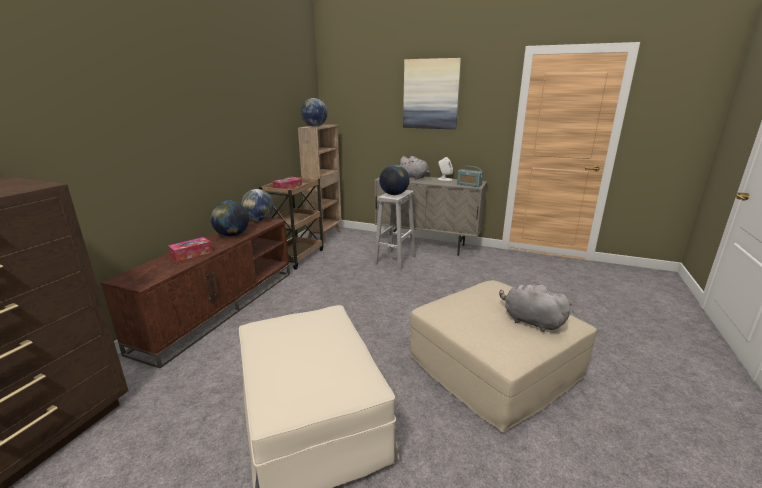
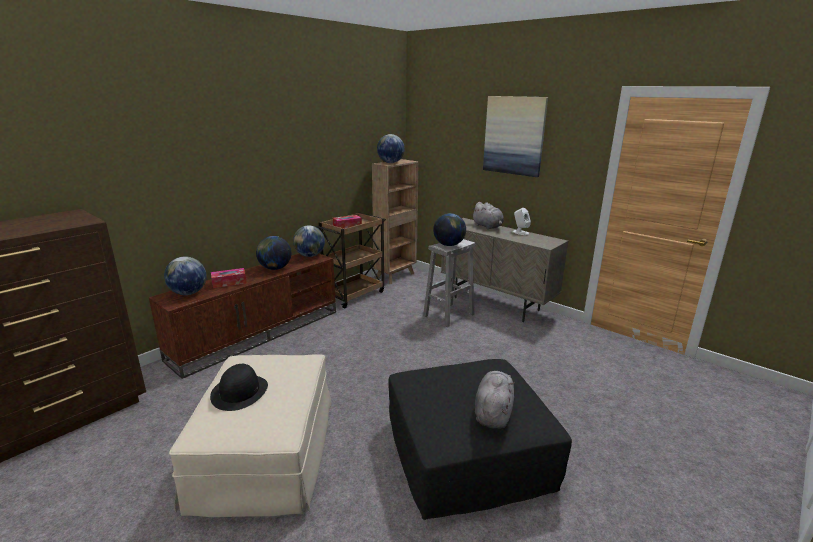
camera: 20 degrees right, 0 degrees up
(150, 271) = (188, 293): none -> globe
(288, 355) = (239, 392): none -> black hat
(469, 184) = (541, 243): radio -> none
(493, 367) = (466, 454): beige ottoman -> black ottoman
(530, 321) = (493, 413): grey plush toy -> grey plush toy turned 45 degrees clockwise

